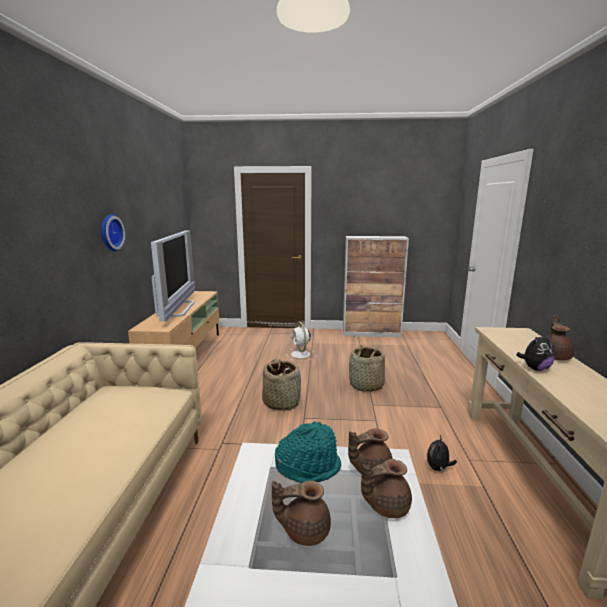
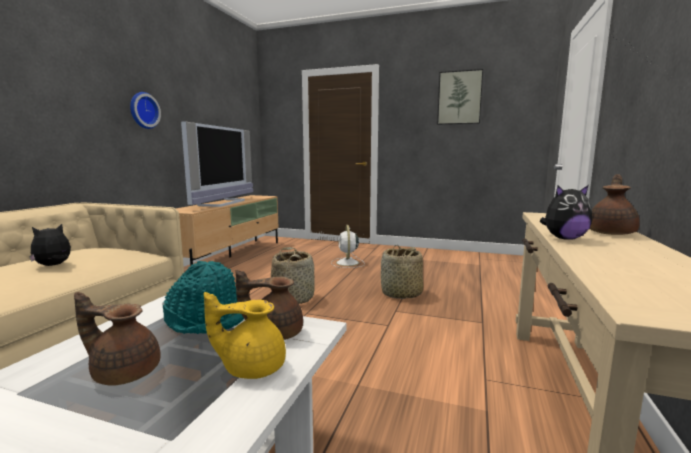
camera: 15 degrees right, 5 degrees down
(371, 333) = (442, 252): cabinet -> none
(384, 200) = (459, 98): none -> picture
(386, 505) = (251, 367): brown teapot -> yellow teapot
(438, 468) = (434, 381): plush toy -> plush toy (54, 265)

